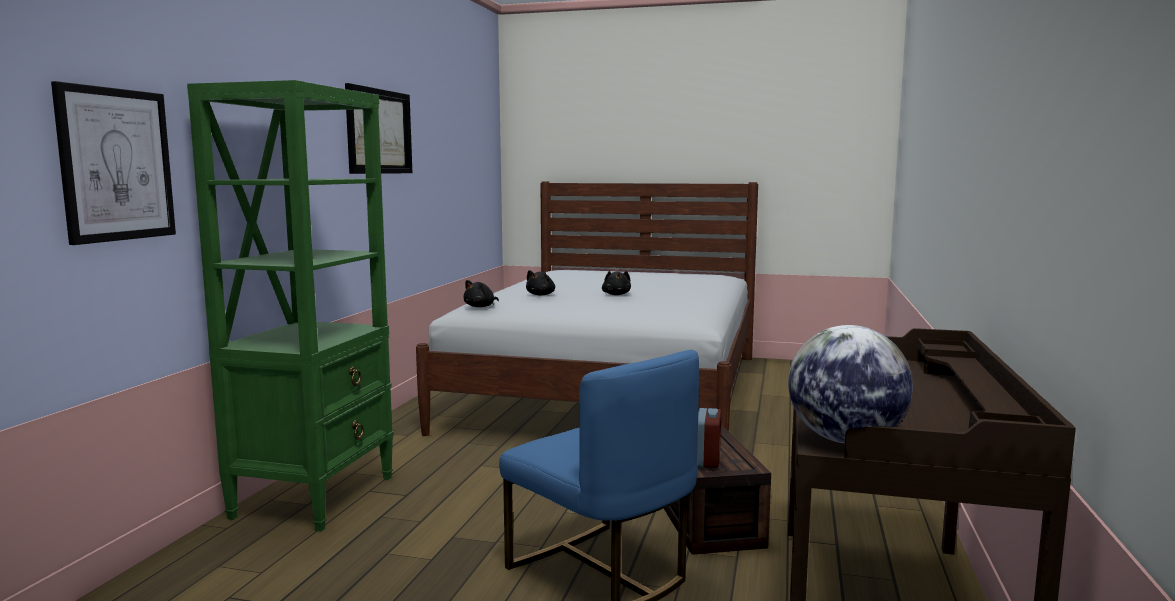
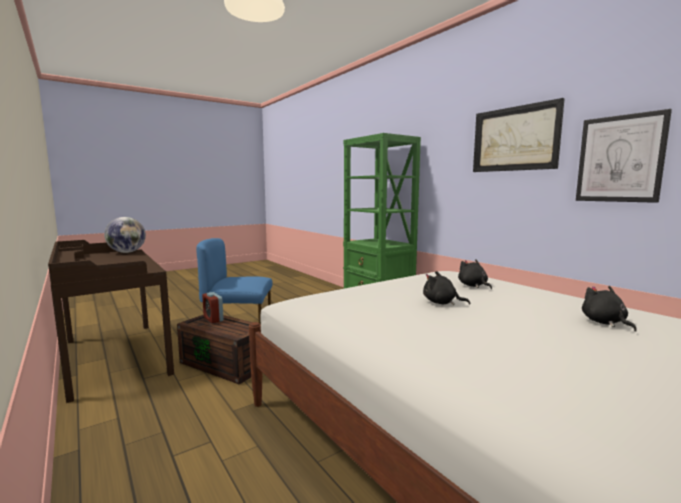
camera: 130 degrees right, 0 degrees up
(116, 164) = (364, 173): picture -> picture (619, 159)
(481, 306) = (445, 272): black plush toy -> black plush toy (605, 323)

